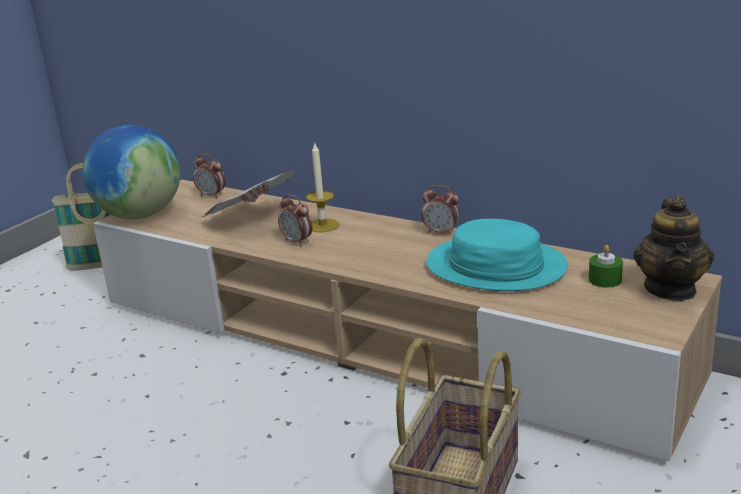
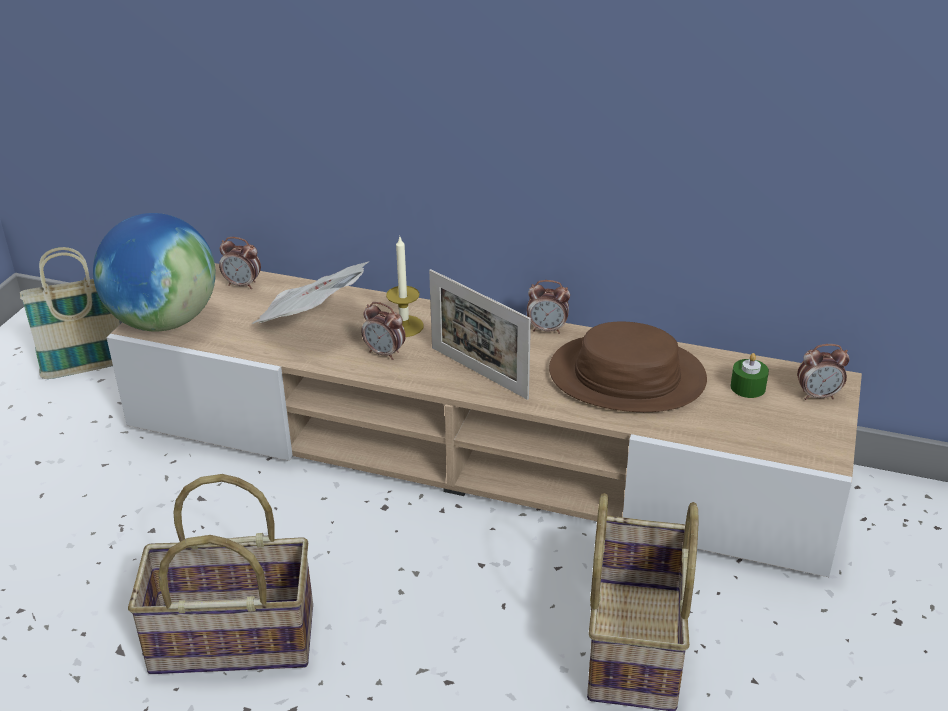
camera: 15 degrees left, 10 degrees up
(115, 457) = (231, 641): none -> basket
(367, 258) = (478, 373): none -> picture frame
(495, 267) = (626, 376): turquoise hat -> brown hat
(671, 289) = (818, 395): teapot -> alarm clock

